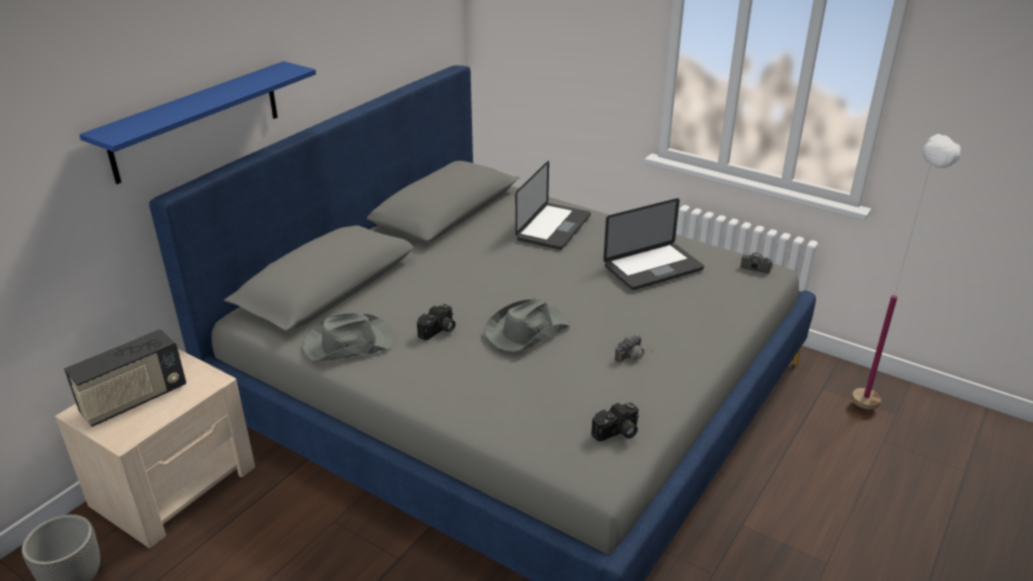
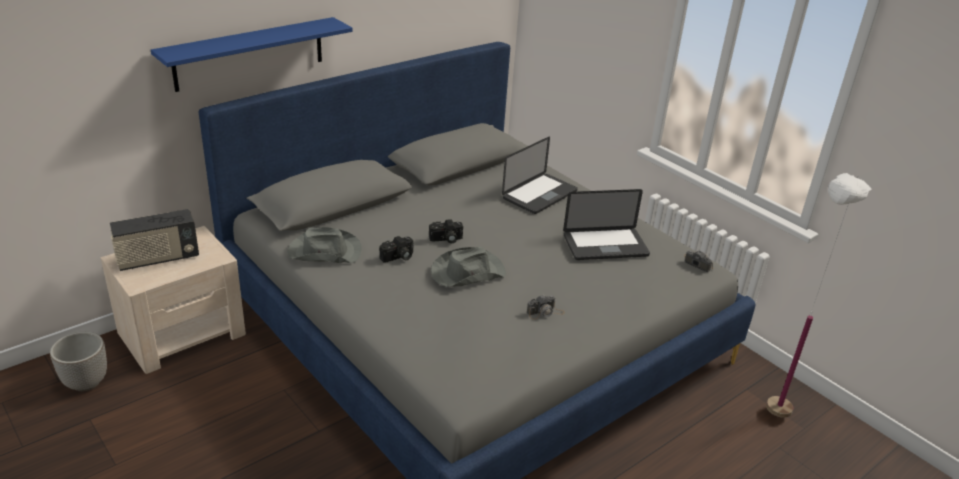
camera: 15 degrees right, 0 degrees up
(617, 433) = (493, 369): camera -> camera (446, 239)

